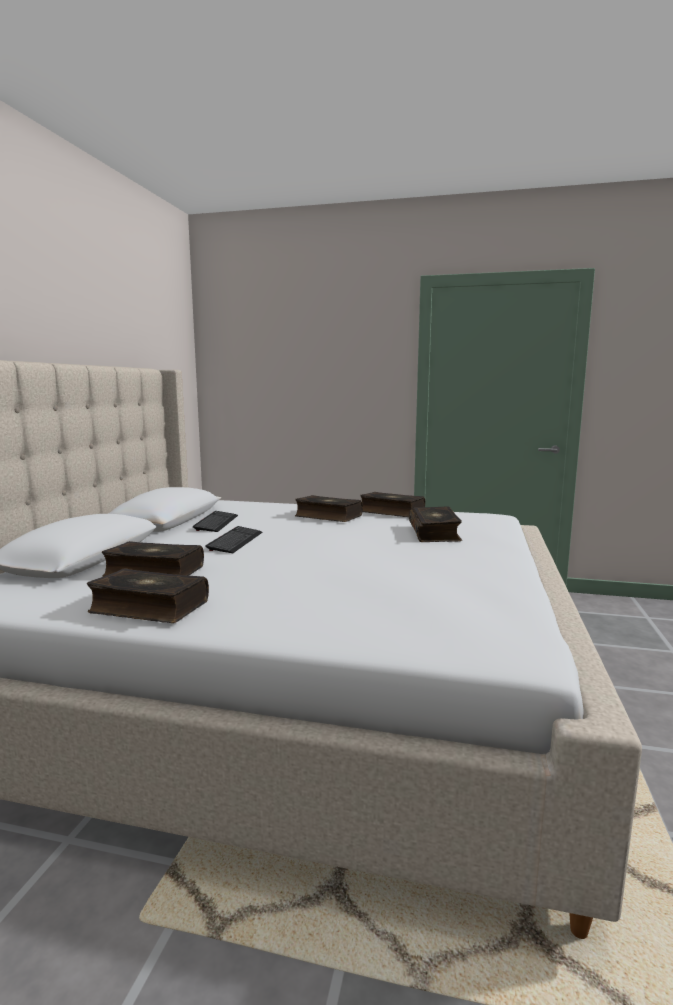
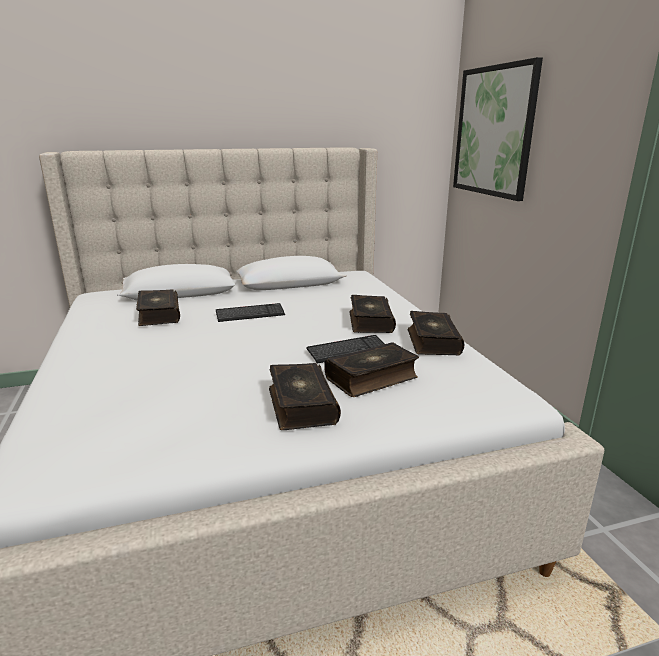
camera: 60 degrees right, 10 degrees up
(148, 608) = (90, 333): book -> book (300, 405)
(216, 523) = (296, 296): keyboard -> keyboard (347, 351)
(261, 357) = (494, 131): none -> picture

